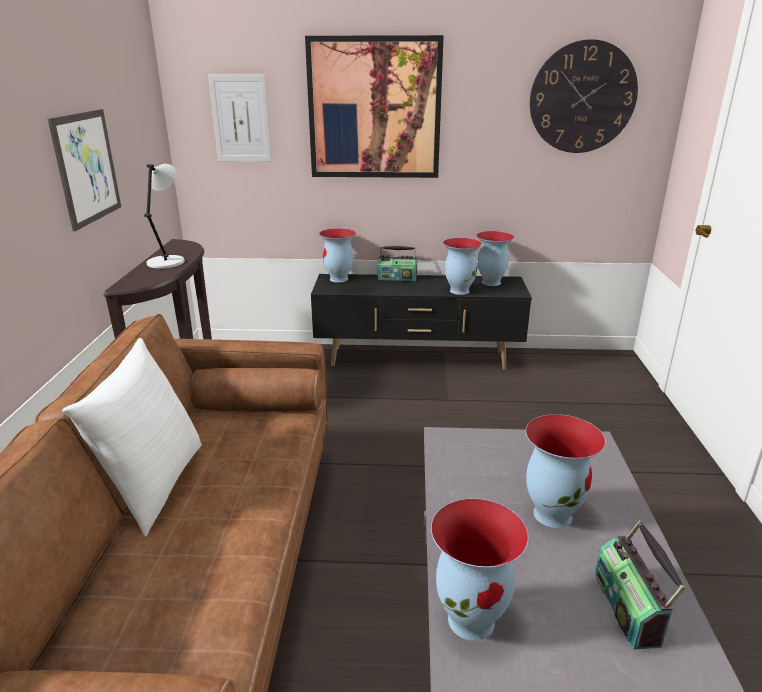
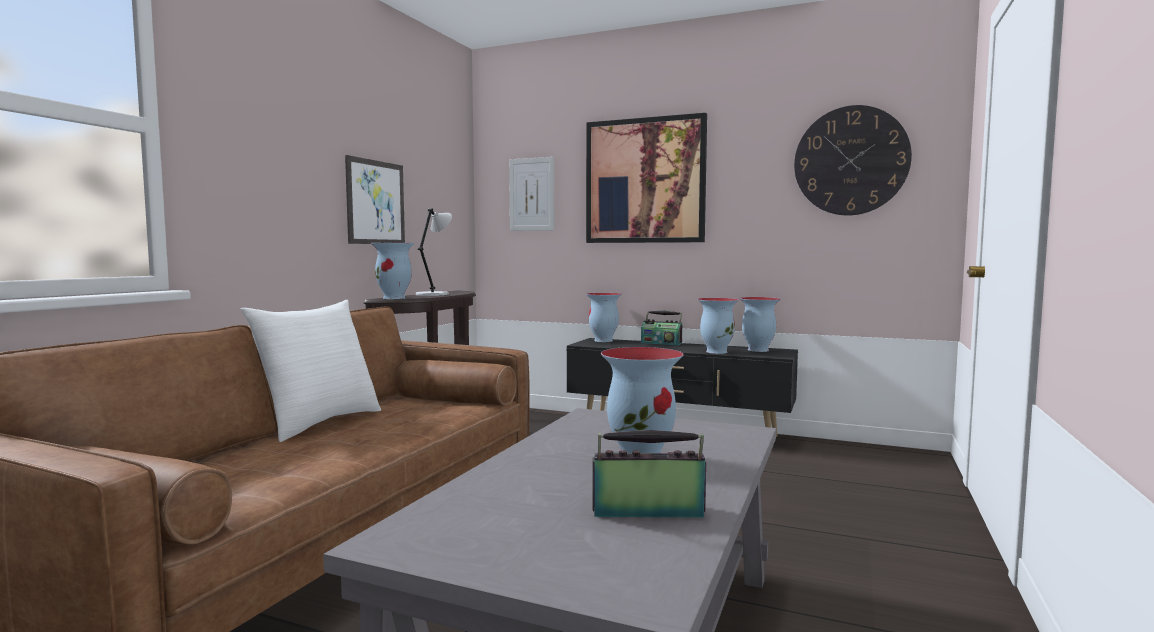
camera: 20 degrees right, 20 degrees down
(472, 619) = (476, 493): vase -> vase (395, 298)
(628, 608) = (647, 512): radio -> radio turned 75 degrees clockwise

